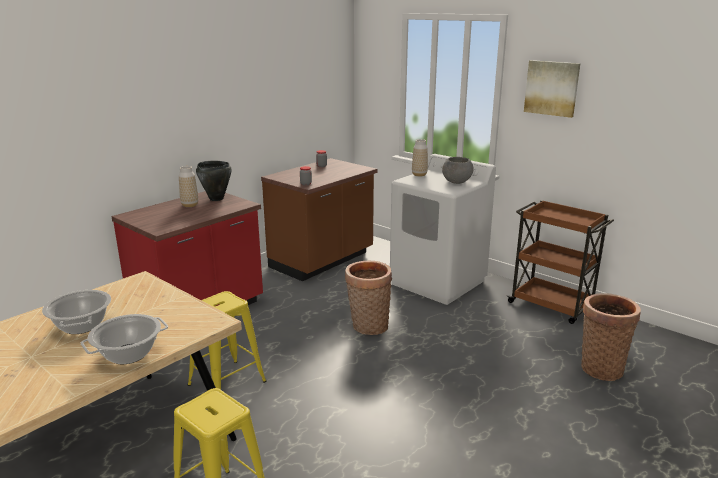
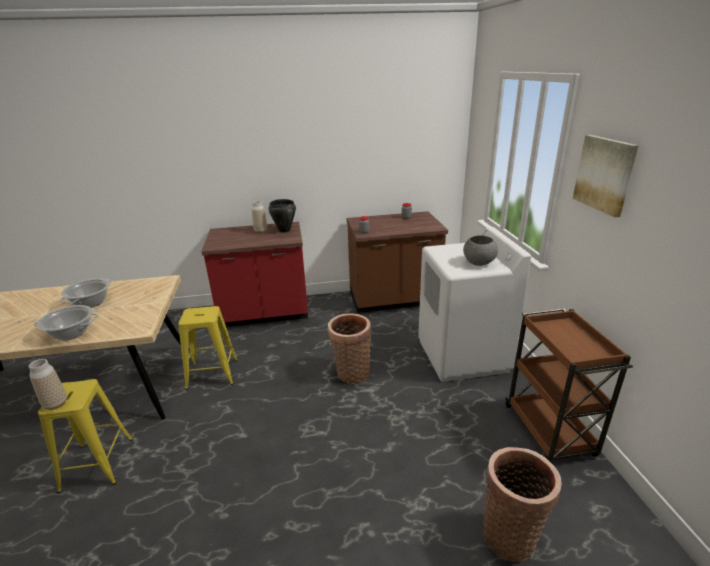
camera: 40 degrees right, 5 degrees up
(419, 175) = (458, 246): vase -> vase (56, 404)

